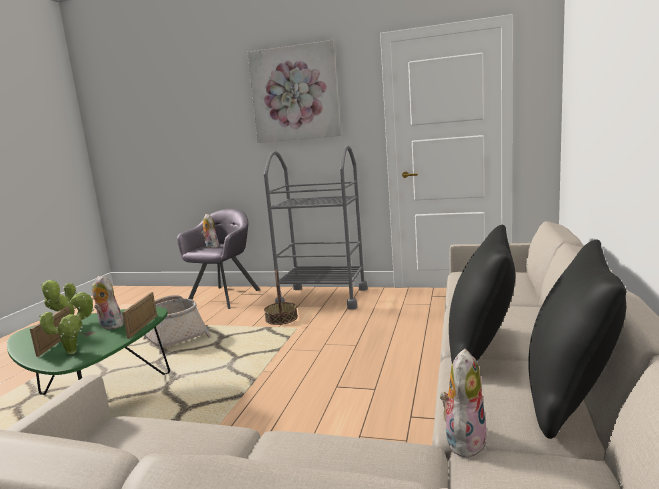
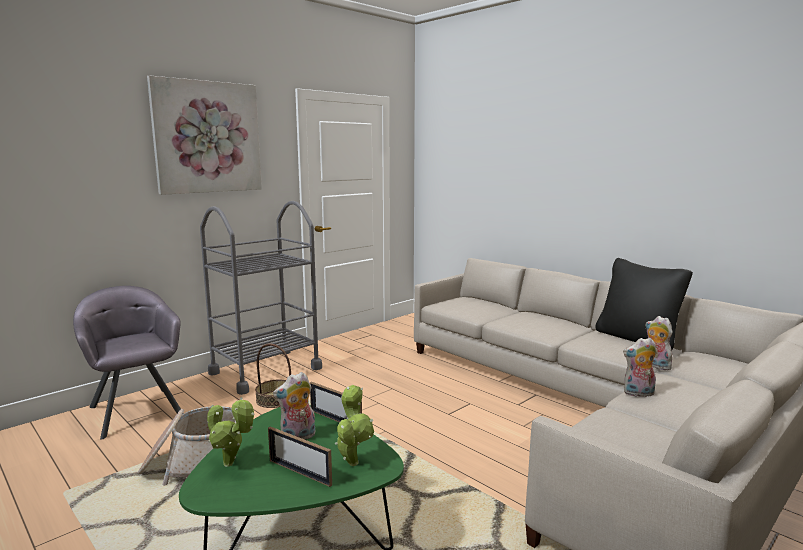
camera: 60 degrees left, 0 degrees up
(210, 247) = (125, 343): plush toy -> plush toy (638, 394)
(481, 351) = (568, 336): black pillow -> none

